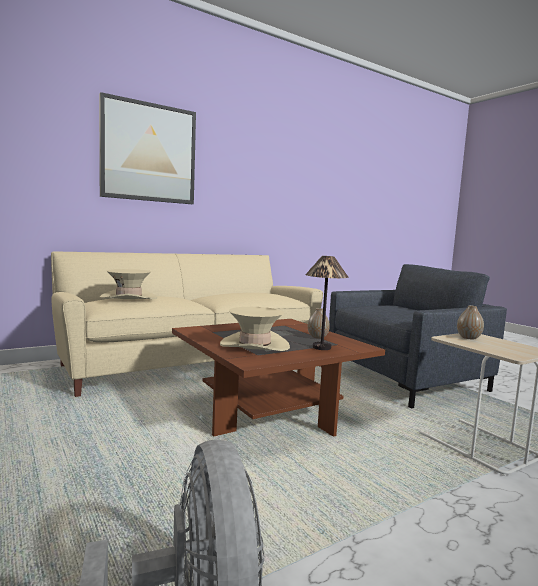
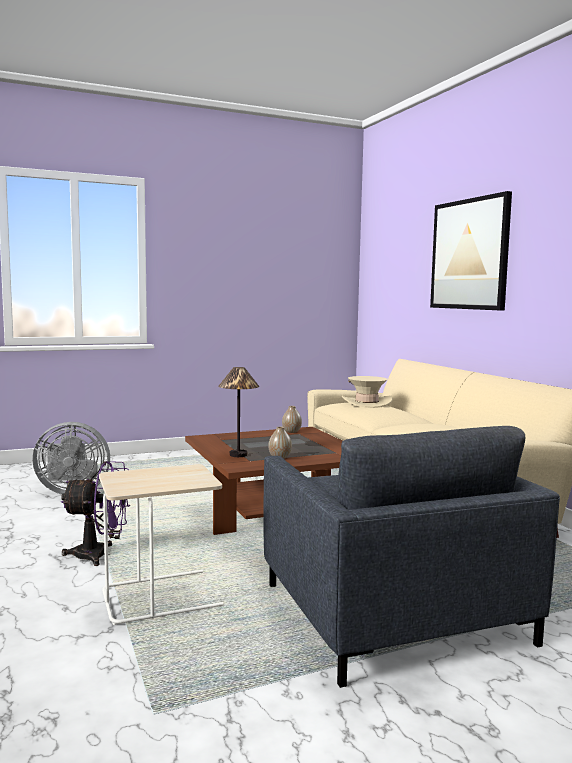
camera: 100 degrees right, 0 degrees up
(254, 345) = (250, 440): beige hat -> none
(446, 497) = (99, 555): none -> purple fan
(468, 338) = (190, 476): vase -> vase (291, 432)

